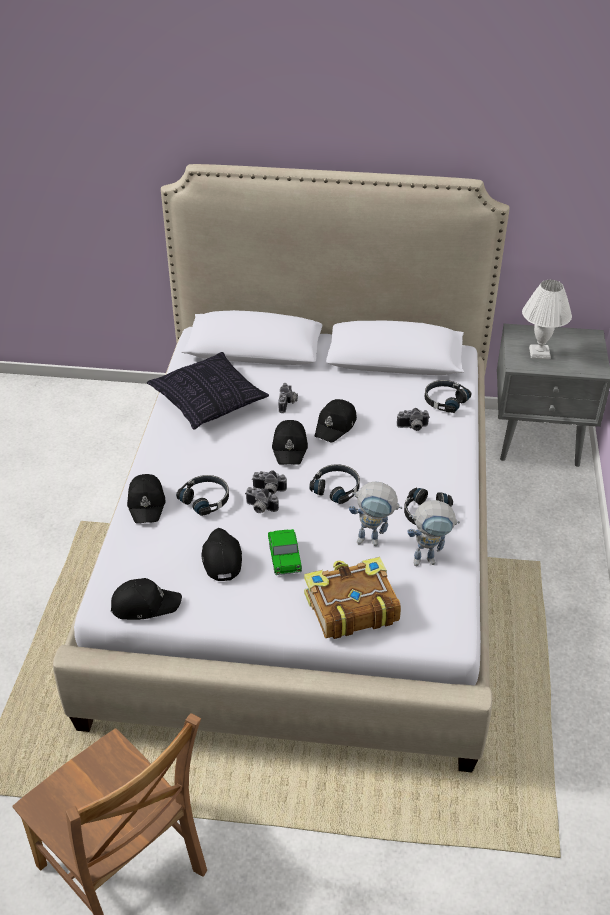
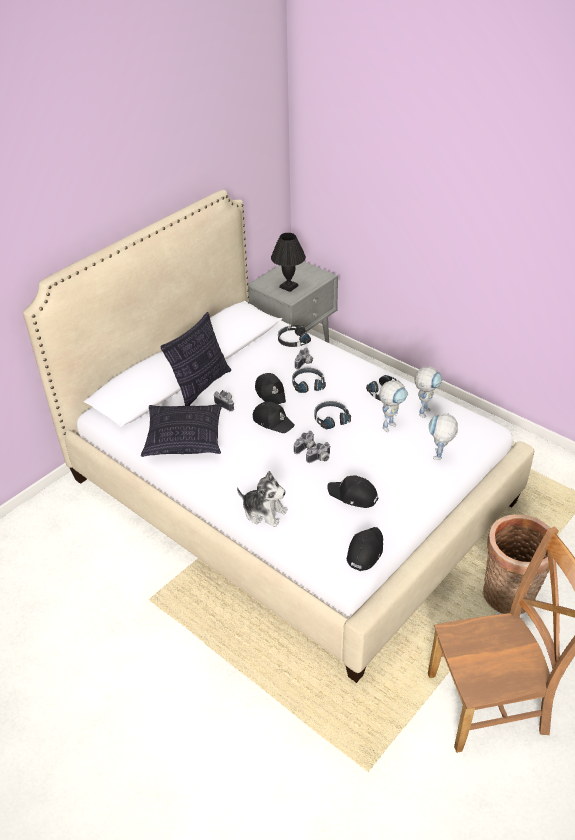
camera: 55 degrees left, 0 degrees up
(147, 503) = (264, 512): black cap -> plush toy
(206, 499) = (289, 480): black headphones -> black headphones (308, 384)
(284, 559) = (375, 468): toy car -> none
(298, 830) = (509, 598): none -> basket
(299, 374) = (201, 386): none -> pillow
(350, 607) = (439, 458): book -> toy robot
(539, 353) = (288, 286): white table lamp -> black table lamp

